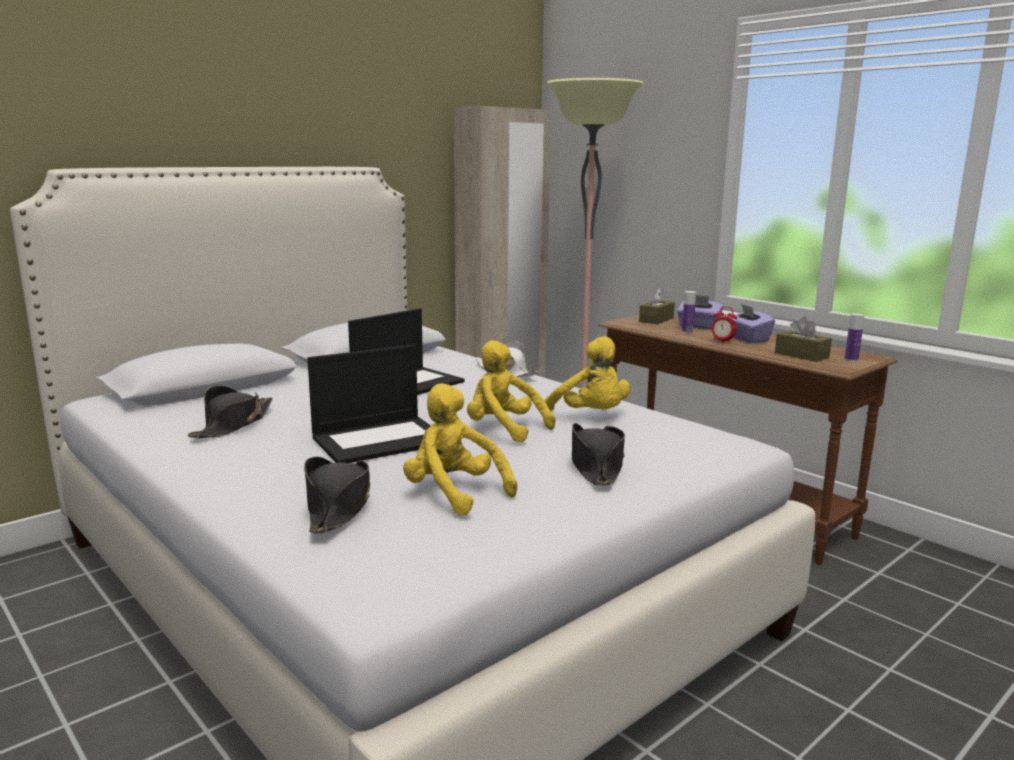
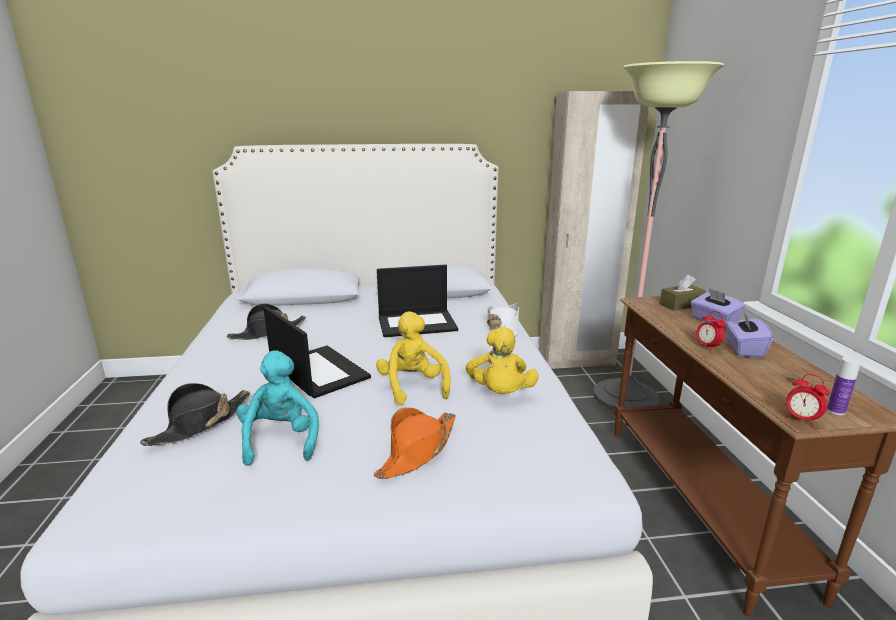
camera: 35 degrees right, 5 degrees up
(381, 440) = (318, 371): laptop -> laptop turned 135 degrees counterclockwise
(454, 493) = (281, 440): yellow plush toy -> turquoise plush toy
(596, 465) = (417, 451): black hat -> orange hat
(687, 331) = (690, 325): bottle -> none
(801, 355) = (775, 387): brown tissue box -> none
(841, 368) = (801, 420): none -> alarm clock

